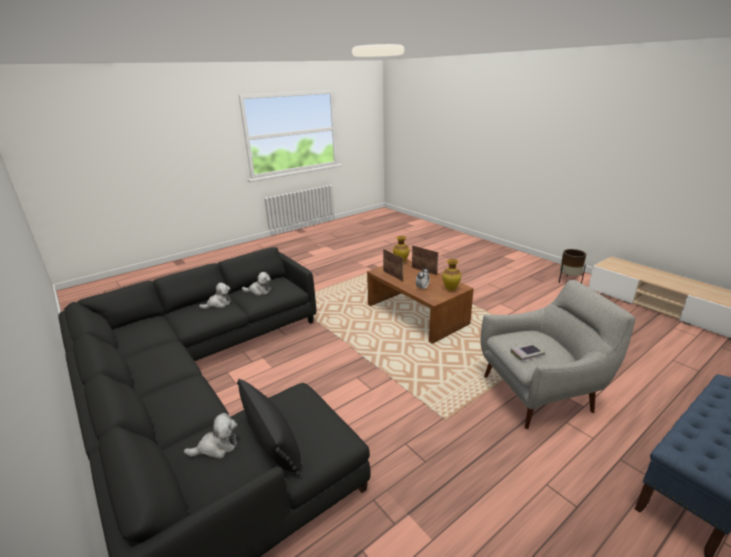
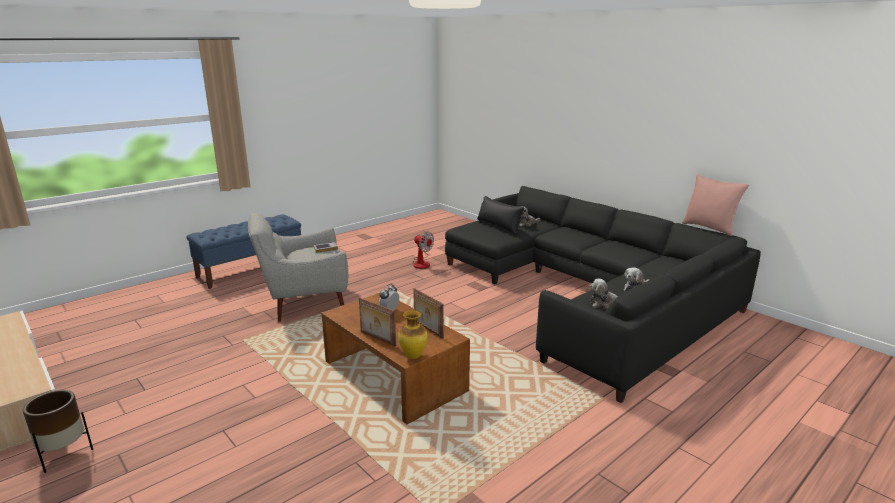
camera: 175 degrees right, 5 degrees down
(68, 319) = (709, 228): none -> pink pillow
(411, 497) = (422, 263): none -> fan
(450, 289) = (352, 310): vase -> none

